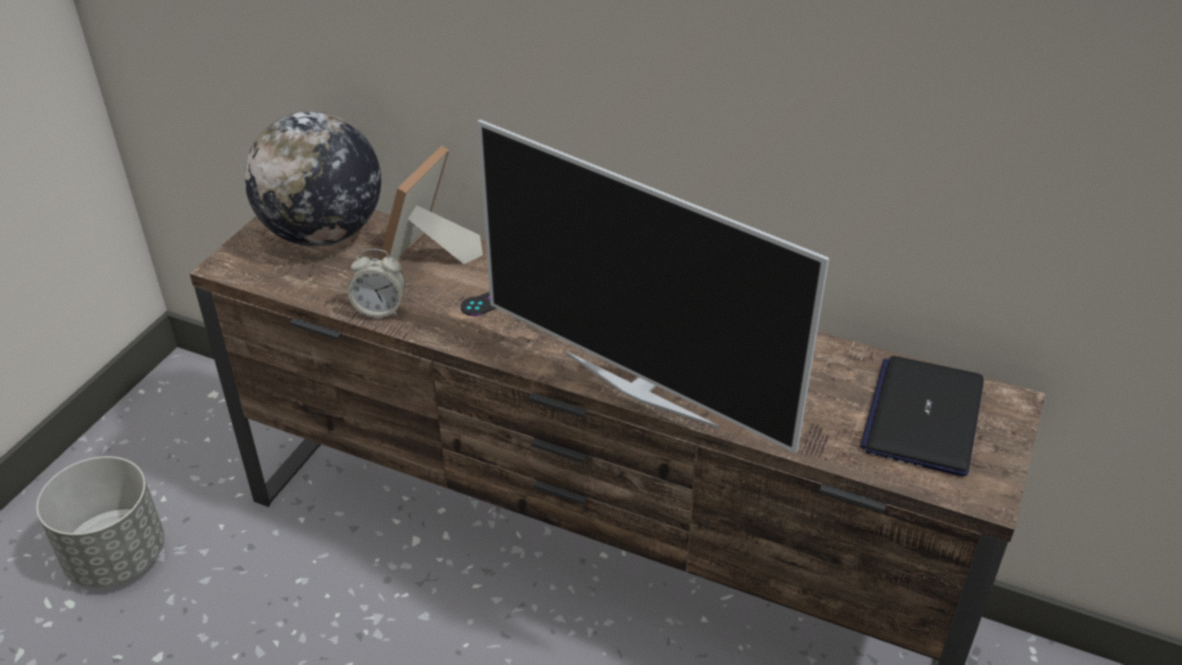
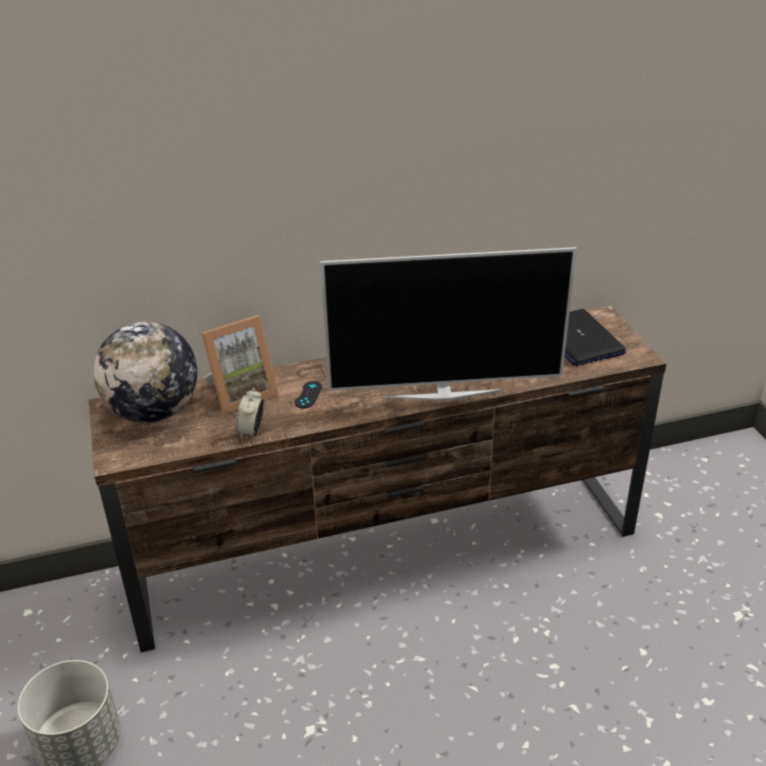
camera: 40 degrees left, 5 degrees down
(380, 309) = (251, 431): alarm clock -> alarm clock turned 135 degrees clockwise
(427, 259) = (241, 393): picture frame -> picture frame turned 105 degrees counterclockwise

